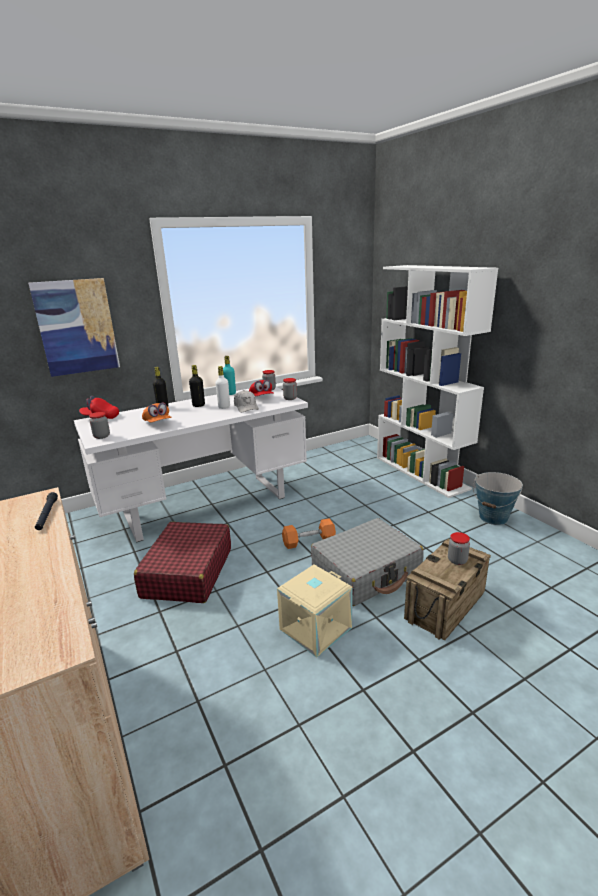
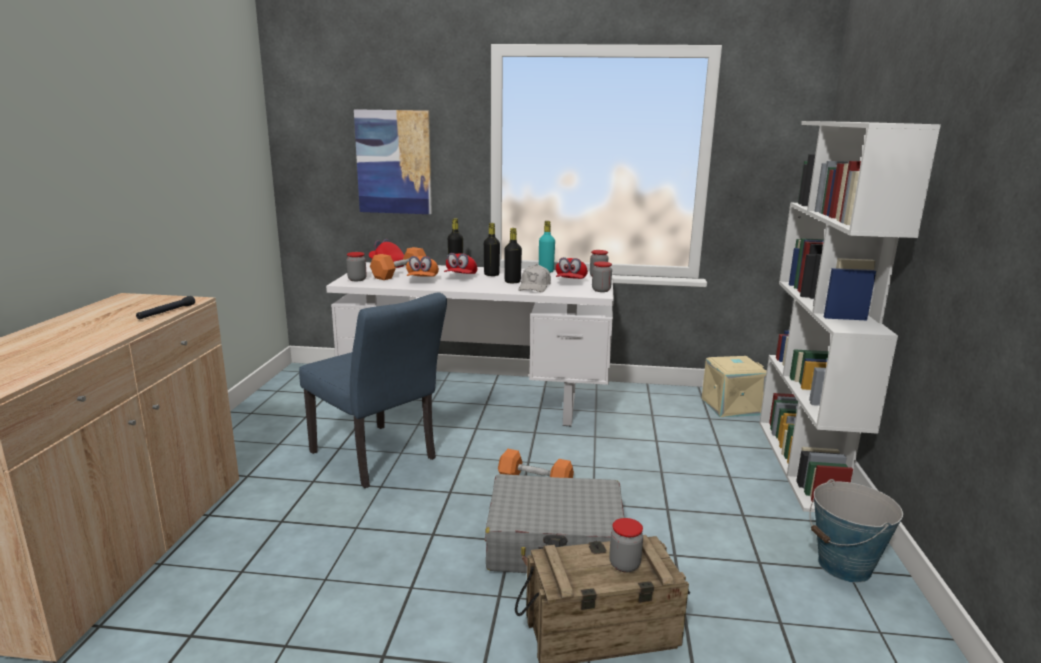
camera: 35 degrees right, 5 degrees down
(128, 422) = (399, 274): none -> orange dumbbell
(181, 413) = (461, 277): none -> red cap
(187, 573) = (378, 459): red suitcase -> blue chair
(224, 407) = (512, 282): white bottle -> black bottle
(315, 628) = (421, 569): beige storage box -> beige storage box (731, 406)

